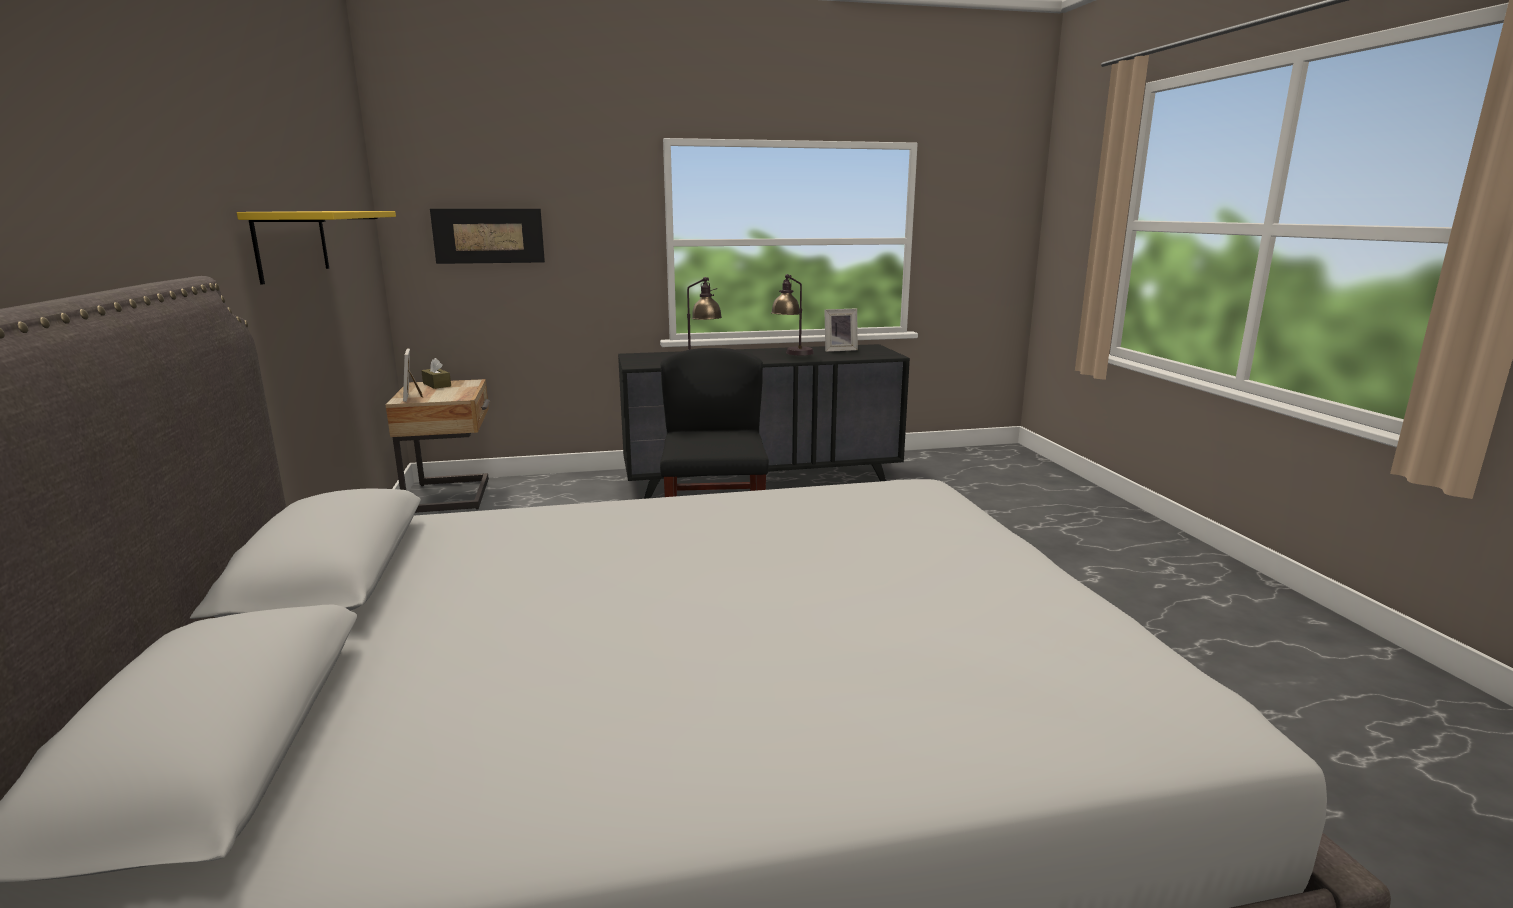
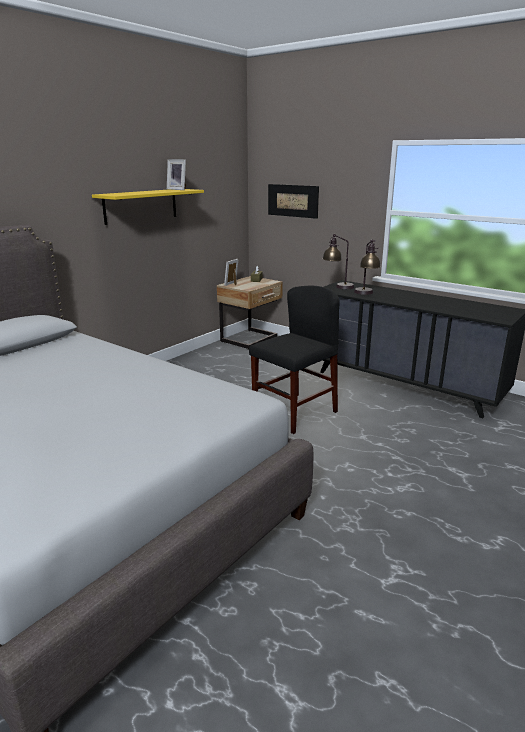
camera: 50 degrees right, 5 degrees up
(792, 354) = (435, 302): table lamp -> table lamp (337, 287)
(839, 350) = (479, 307): picture frame -> picture frame (178, 189)

